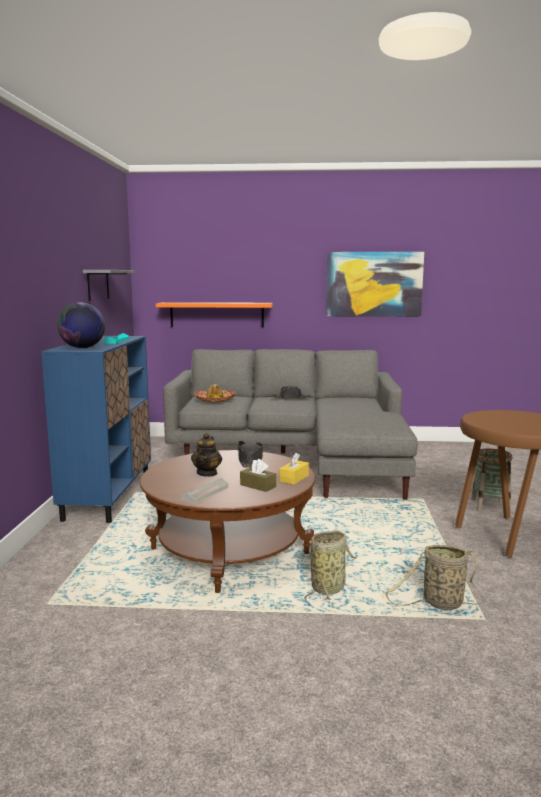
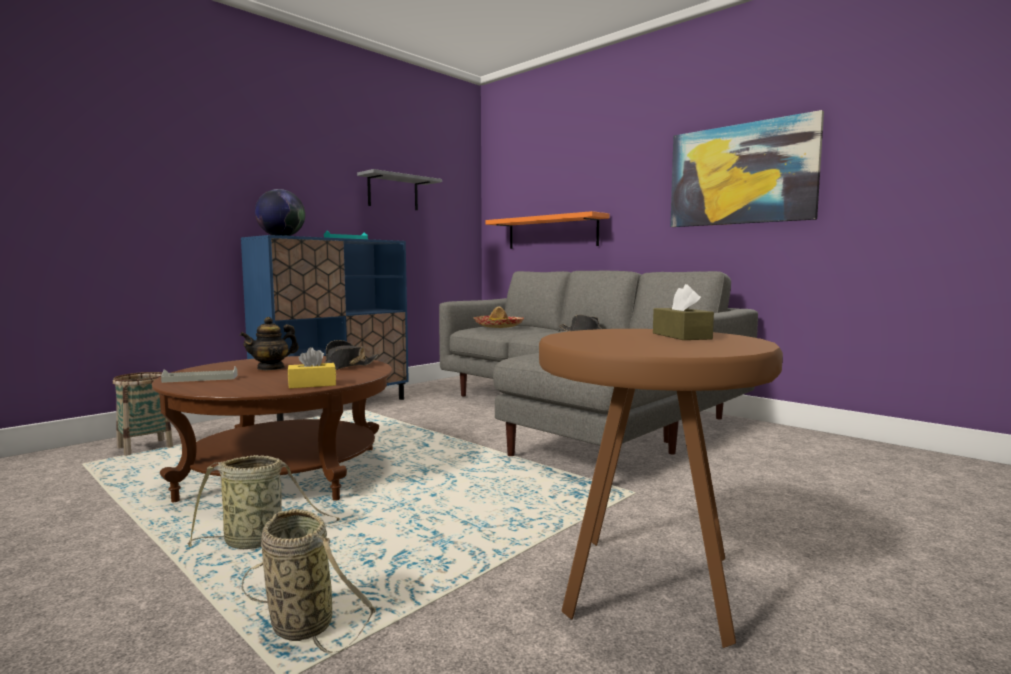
camera: 40 degrees right, 5 degrees down
(258, 486) = (259, 382): brown tissue box -> brown tissue box (681, 336)
(490, 505) = (733, 534): basket -> basket (145, 447)

